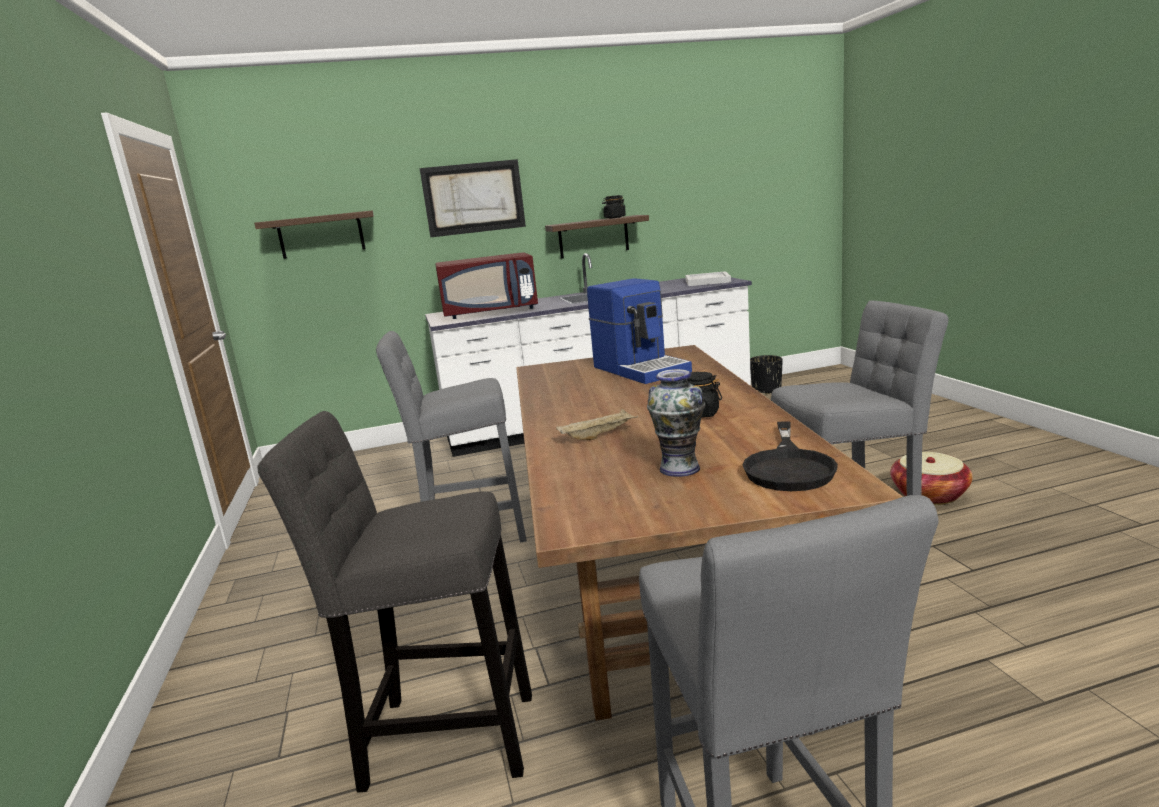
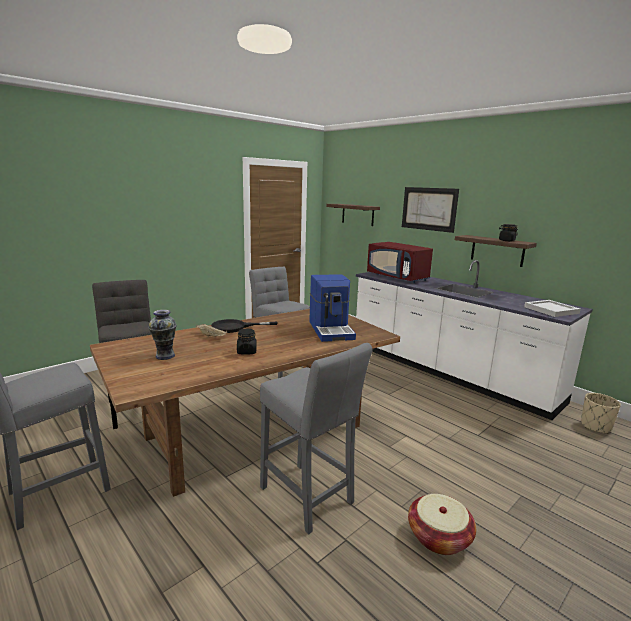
camera: 60 degrees right, 0 degrees up
(641, 369) = (331, 330): coffee machine -> coffee machine turned 45 degrees counterclockwise
(766, 390) = (596, 426): black planter -> beige planter
(788, 466) = (163, 377): black frying pan -> black frying pan (235, 327)

